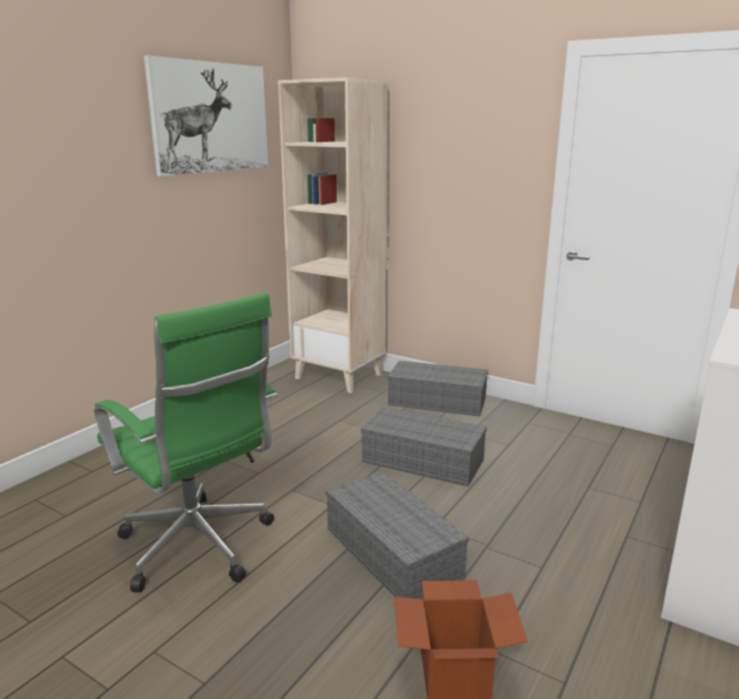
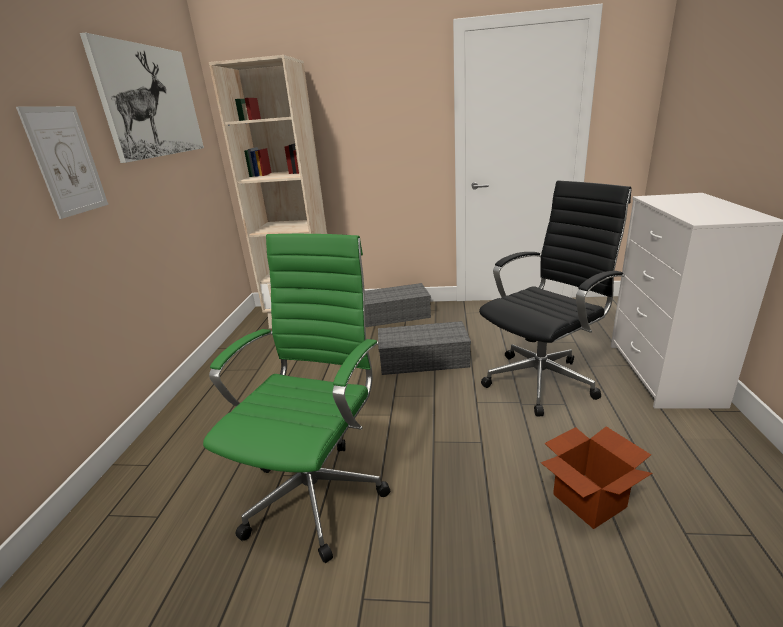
camera: 25 degrees left, 5 degrees up
(97, 171) = (66, 161): none -> picture
(199, 548) = (318, 491): green office chair -> green office chair turned 90 degrees counterclockwise
(395, 553) = (469, 432): grey storage box -> none
(543, 531) = (543, 380): none -> black office chair

